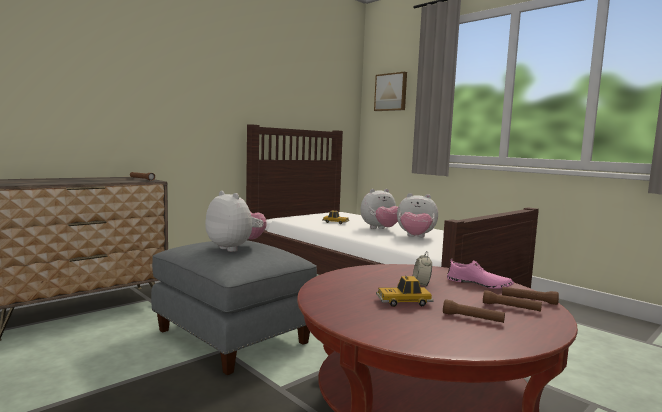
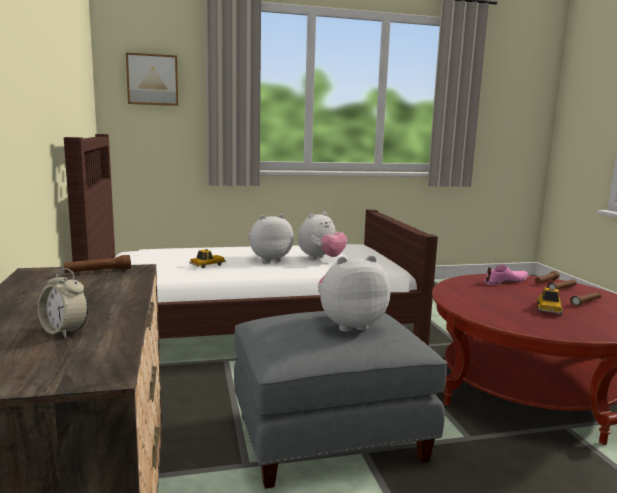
camera: 60 degrees left, 5 degrees up
(380, 229) = (269, 259): plush toy -> plush toy turned 120 degrees counterclockwise
(421, 285) = (505, 295): alarm clock -> alarm clock (64, 331)

